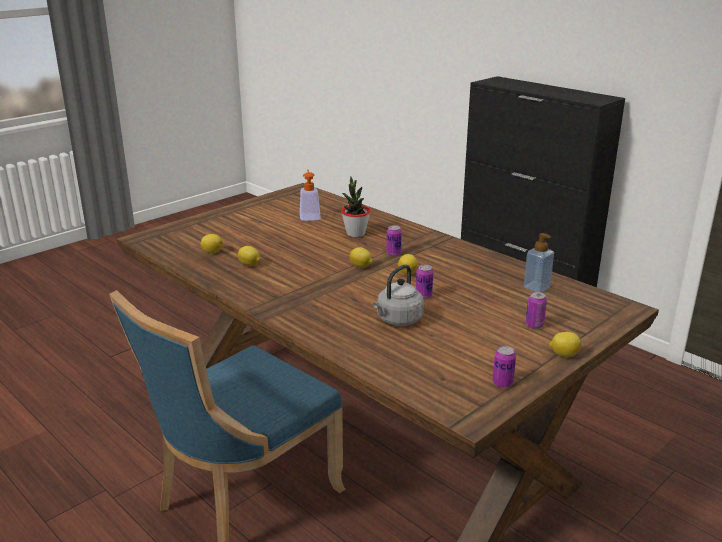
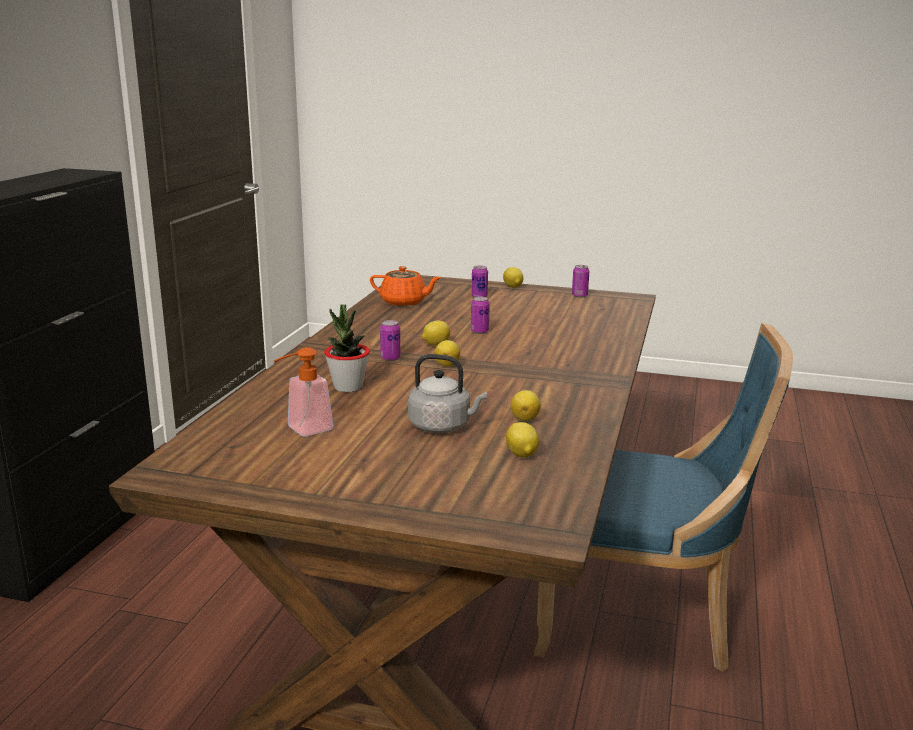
camera: 120 degrees left, 5 degrees down
(398, 320) = (541, 332): grey kettle -> grey kettle (443, 426)
(536, 287) = (404, 302): soap dispenser -> orange teapot

